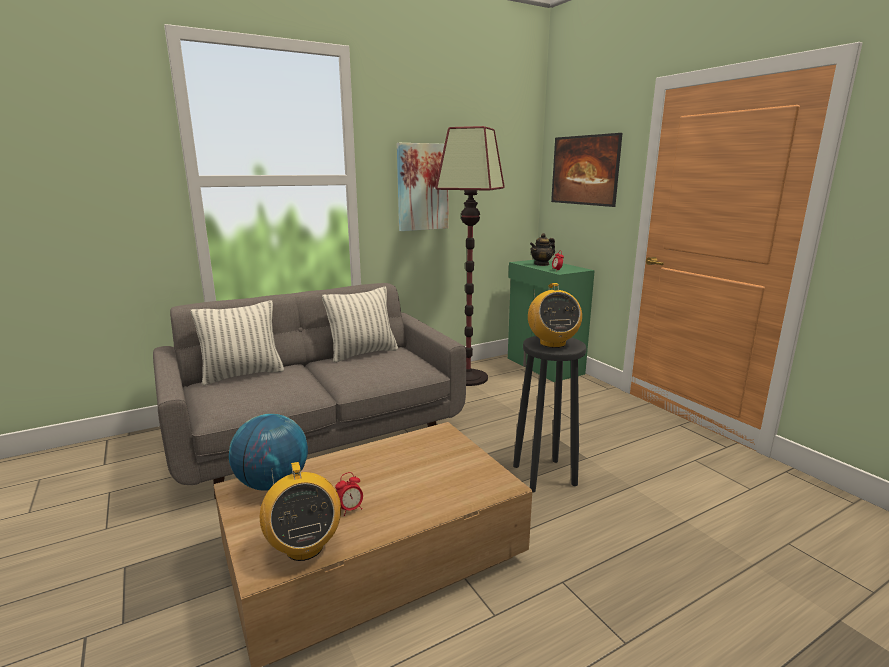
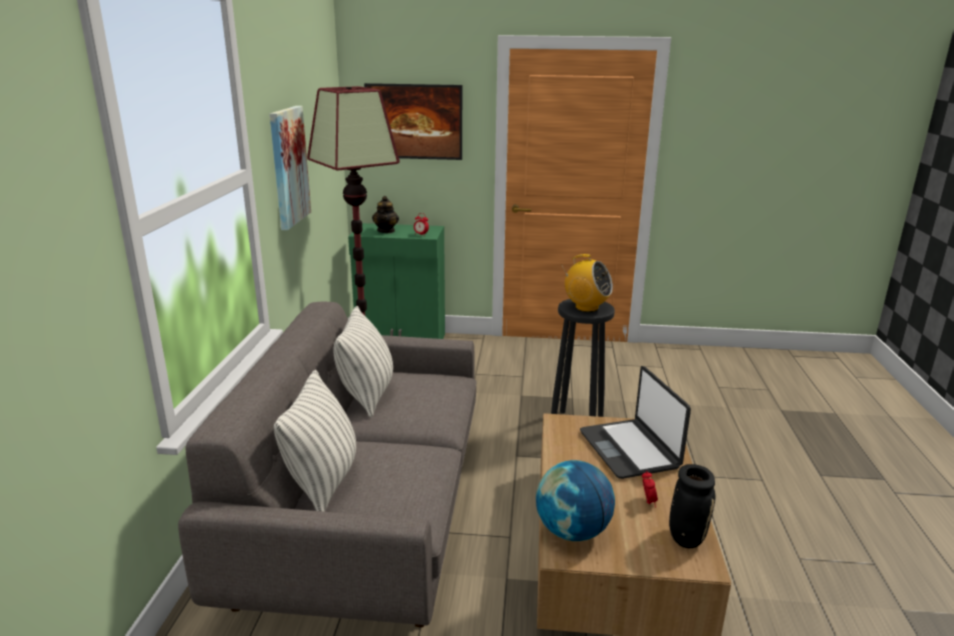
camera: 55 degrees left, 5 degrees up
(304, 547) = (685, 538): radio -> black vase
(436, 476) = (630, 449): none -> laptop

